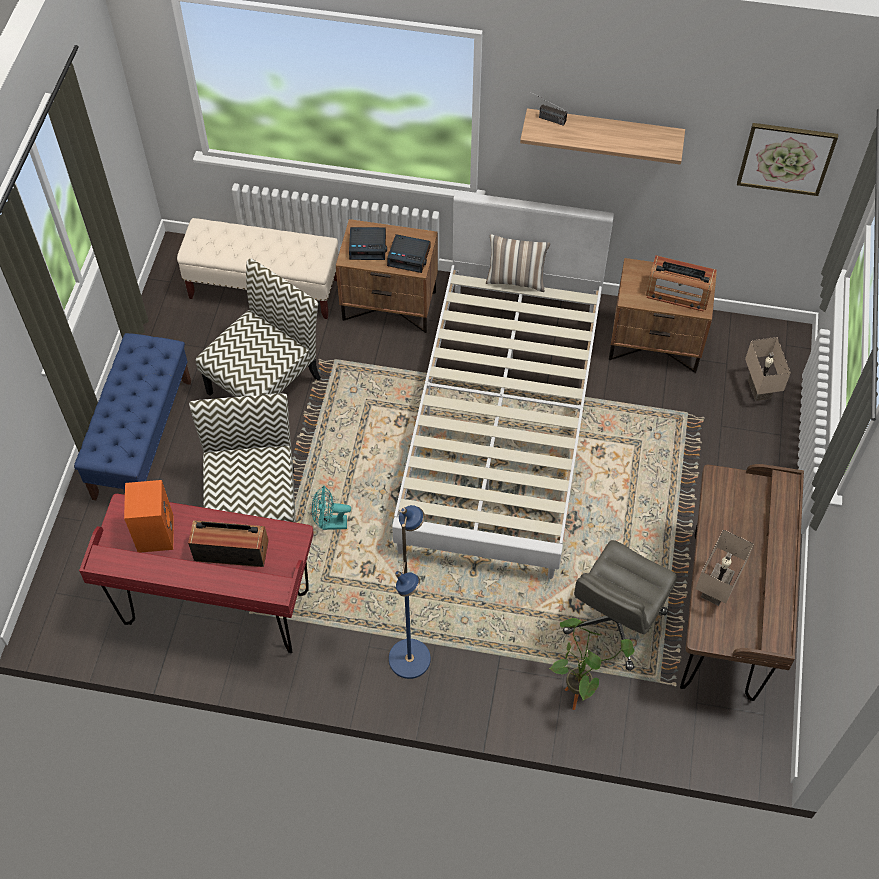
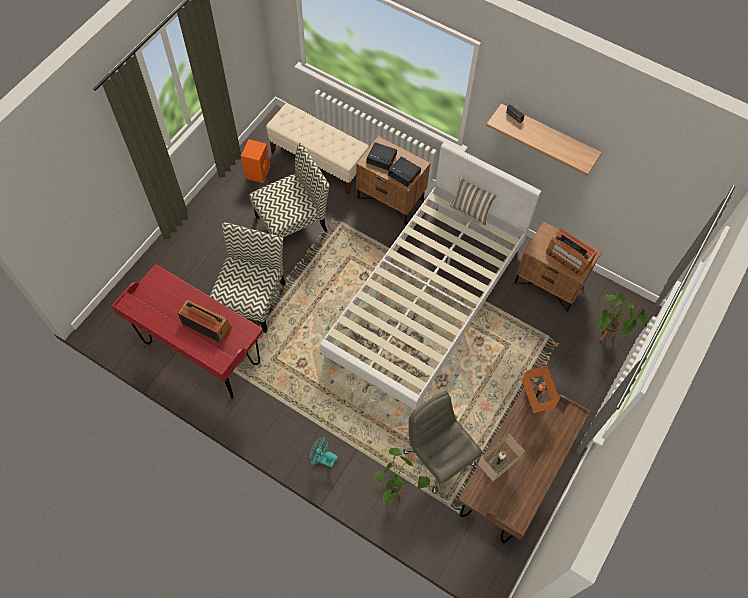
camera: 20 degrees right, 5 degrees up
(143, 438) = (206, 231): blue bench -> none
(154, 532) = (167, 297): orange speaker -> orange speaker (257, 172)
(330, 524) = (292, 326): turquoise fan -> turquoise fan (323, 459)
(410, 659) = (302, 430): blue floor lamp -> none
(614, 623) = (438, 457): grey office chair -> grey office chair turned 90 degrees clockwise
(726, 486) = (535, 401): none -> orange table lamp
(760, 389) = (605, 338): beige table lamp -> potted plant
(786, 158) = (666, 195): picture -> none

